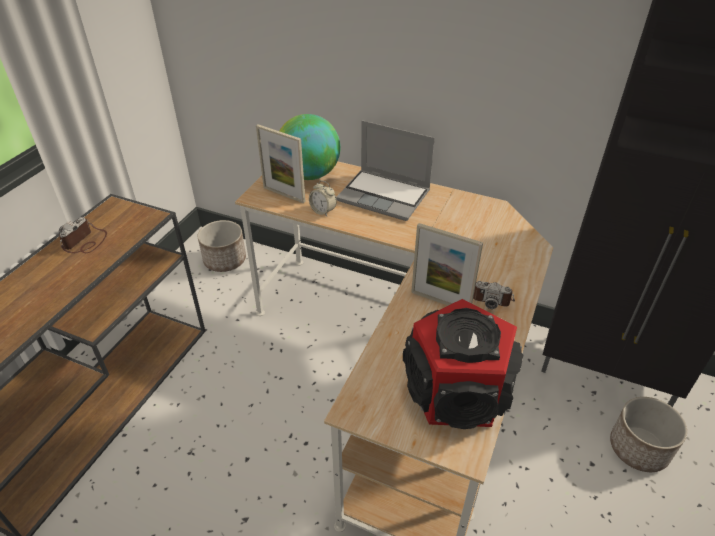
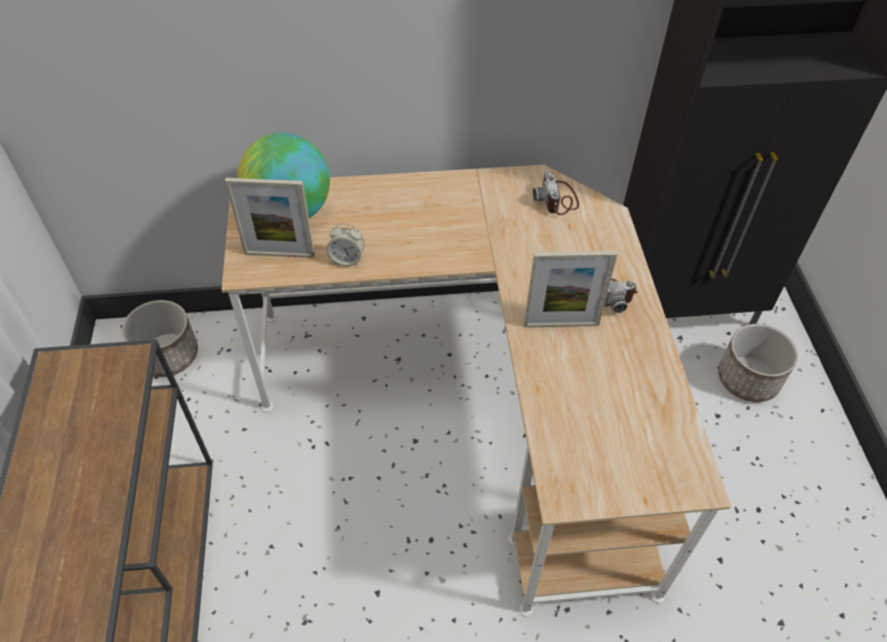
camera: 30 degrees left, 10 degrees up
(85, 242) = (64, 438): camera -> camera (557, 199)
(385, 196) = (406, 209): laptop -> none
(457, 391) = (647, 422): speaker -> none

